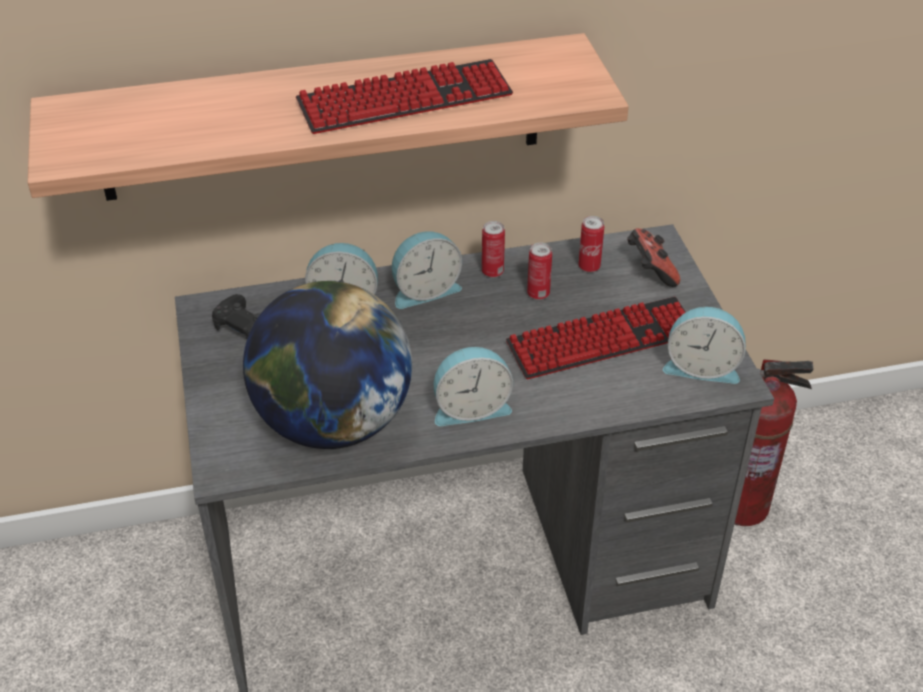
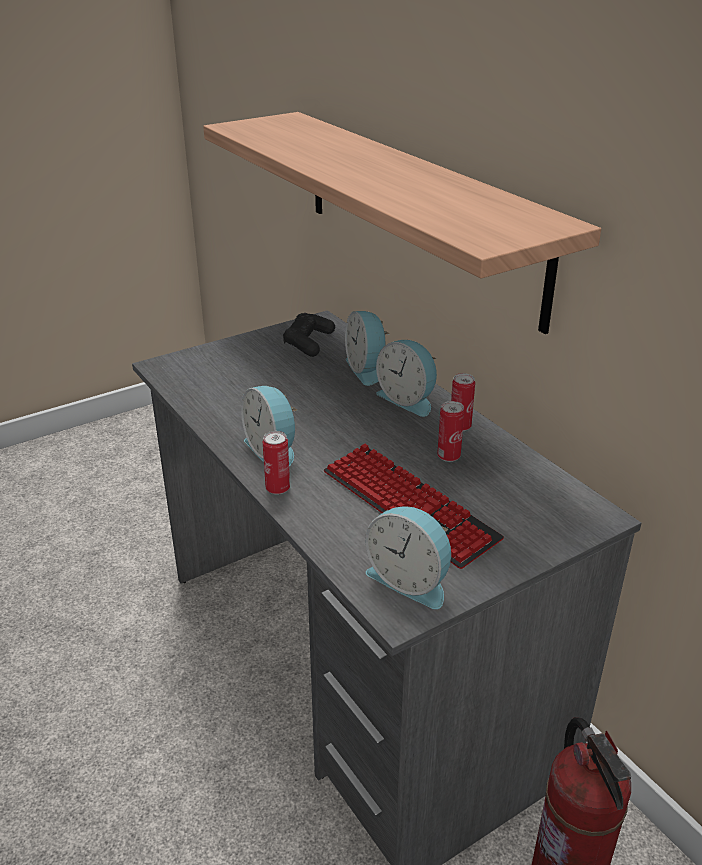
camera: 70 degrees right, 10 degrees down
(333, 423) = (226, 395): globe -> none
(405, 100) = (394, 185): keyboard -> none
(589, 267) = (514, 478): can -> can (277, 489)
(650, 271) = (542, 519): game controller -> none
(701, 367) = (410, 580): alarm clock -> alarm clock turned 45 degrees counterclockwise

